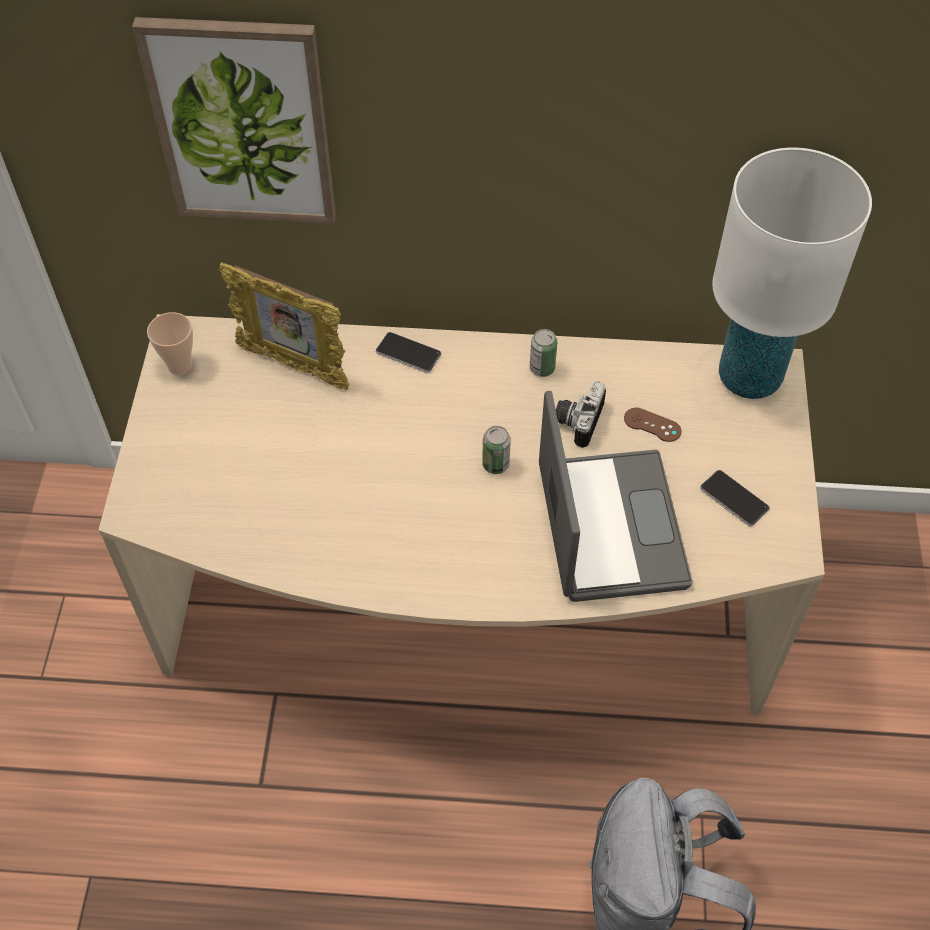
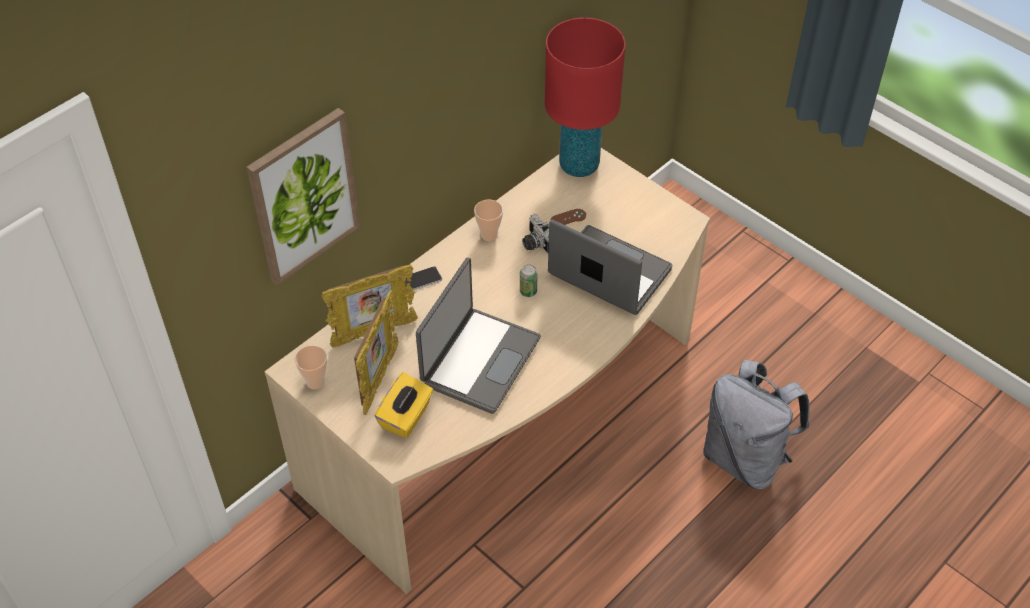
camera: 50 degrees left, 5 degrees down
(201, 477) = (406, 417): none -> yellow tissue box
(233, 417) = (379, 379): none -> picture frame
(345, 489) = (479, 360): none -> laptop
(542, 368) = (489, 235): can -> cup
(734, 499) = (640, 219): phone -> none
(749, 377) = (579, 165): white table lamp -> red table lamp

